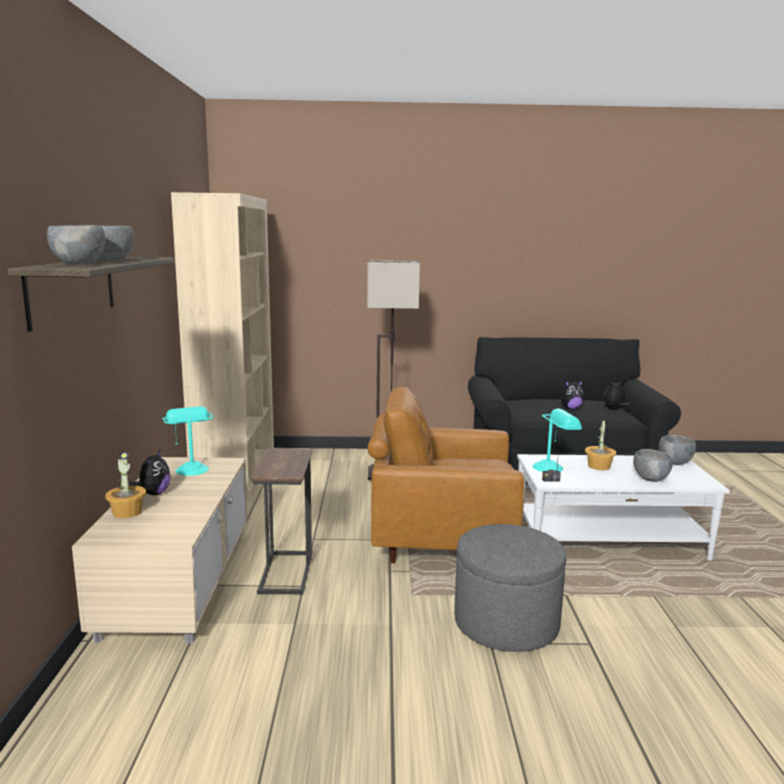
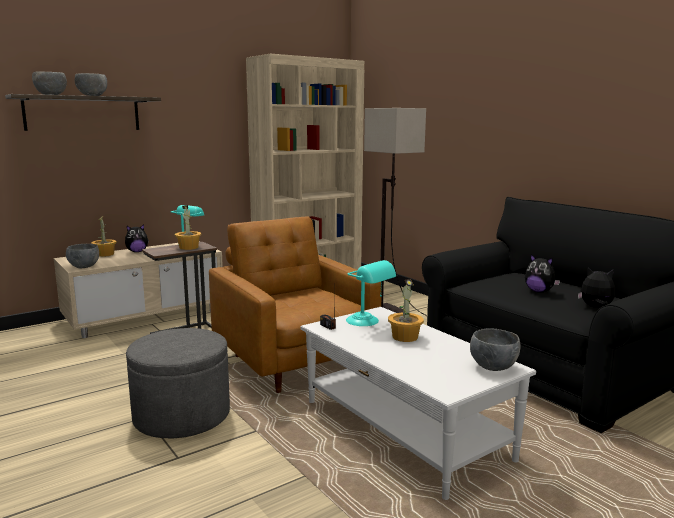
camera: 55 degrees right, 0 degrees up
(289, 458) = (188, 247): none -> potted plant
(650, 479) = (406, 362): grey bowl -> grey bowl (83, 267)

